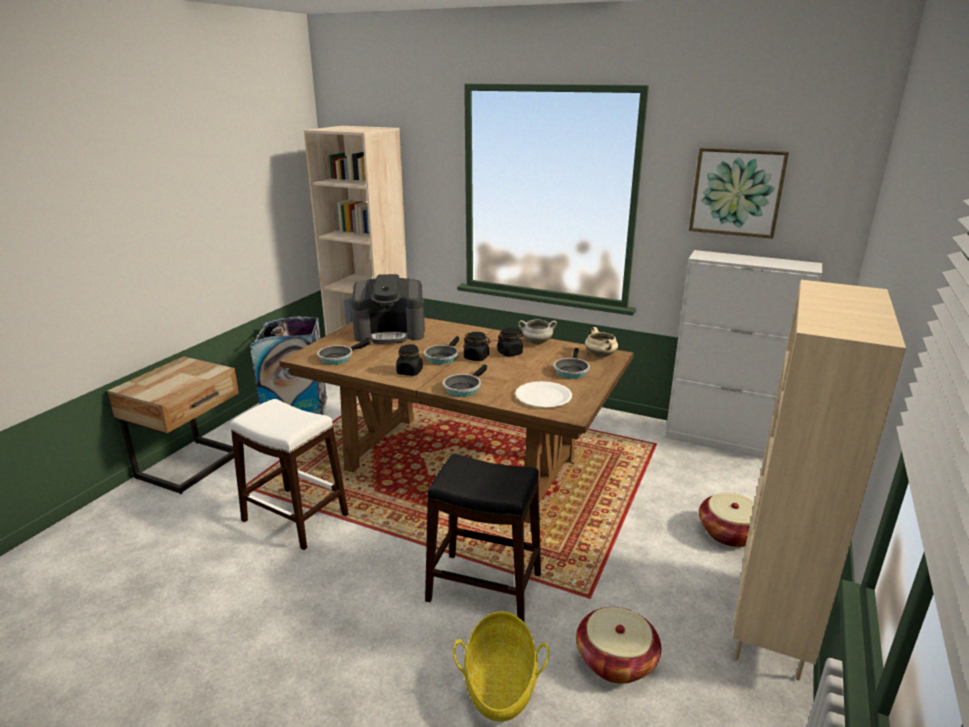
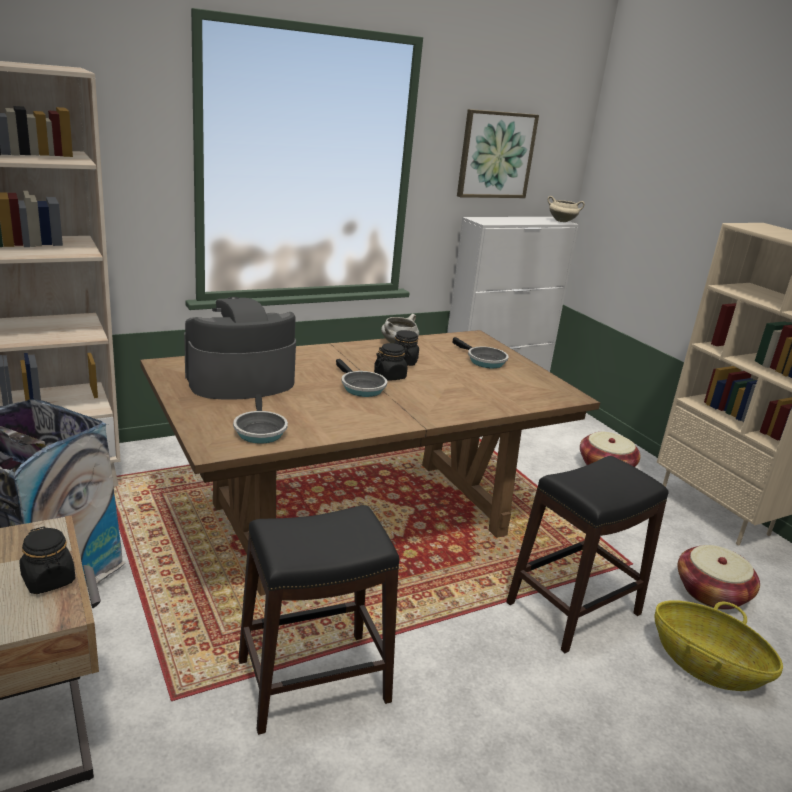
camera: 55 degrees left, 0 degrees up
(295, 518) = (314, 682): white stool -> black stool
(390, 333) = (240, 381): coffee machine -> coffee machine turned 150 degrees counterclockwise
(409, 372) = (373, 414): black jar -> black jar (49, 580)
(463, 388) = (454, 409): frying pan -> none
(543, 396) = (521, 390): white plate -> none
(601, 356) = (469, 340): beige cooking pot -> beige cooking pot (562, 221)

